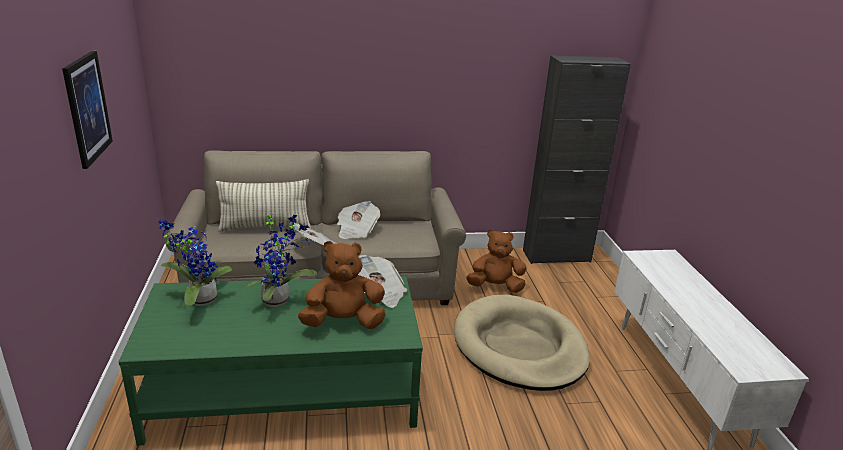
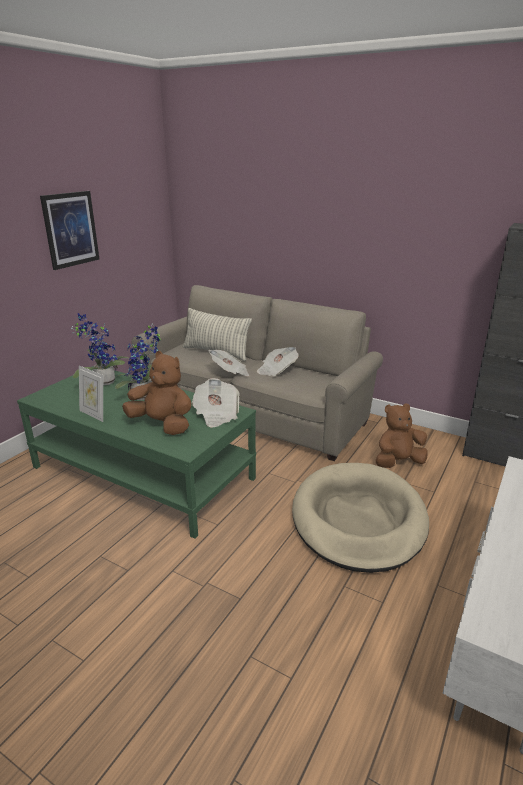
camera: 40 degrees right, 0 degrees up
(252, 340) = (94, 414): none -> picture frame
(495, 287) = (398, 462): brown plush toy -> brown plush toy turned 60 degrees counterclockwise

